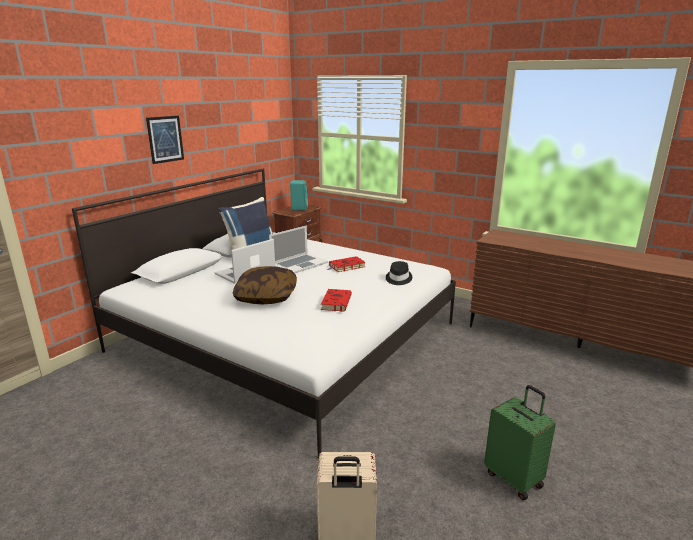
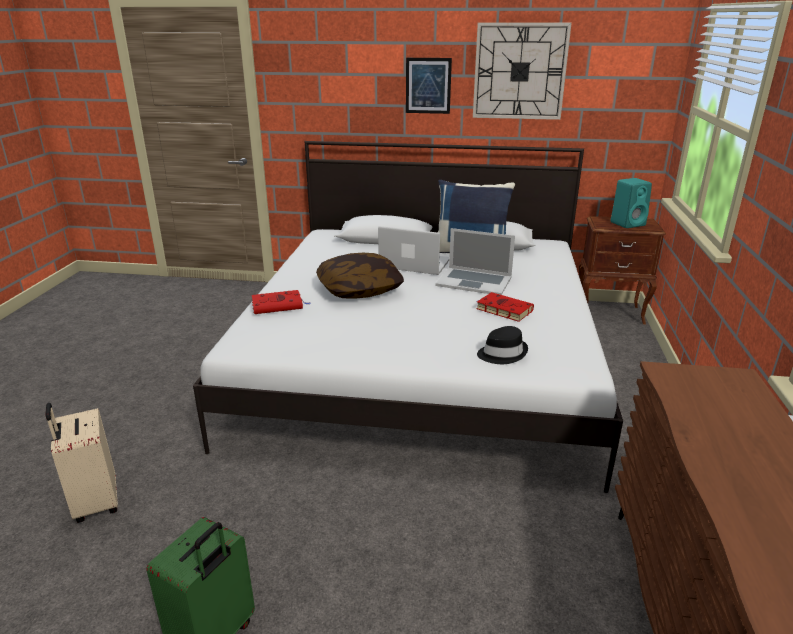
camera: 65 degrees right, 5 degrees up
(220, 122) = (519, 71): none -> wall clock
(336, 302) = (376, 328): red book -> red book (279, 305)

